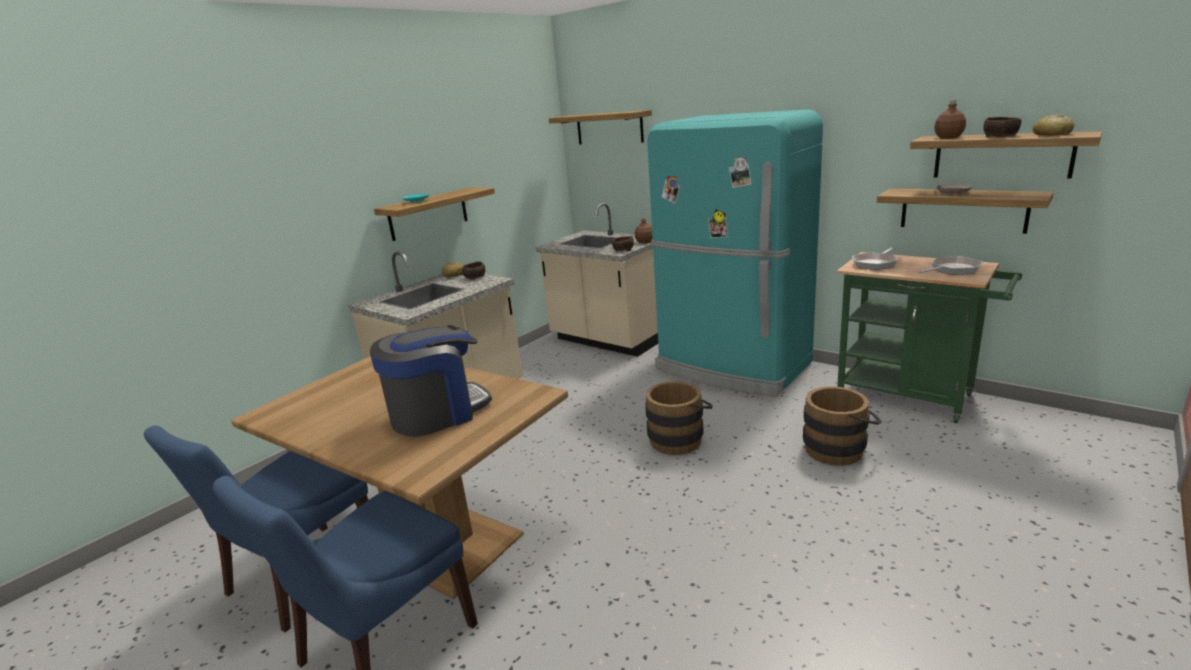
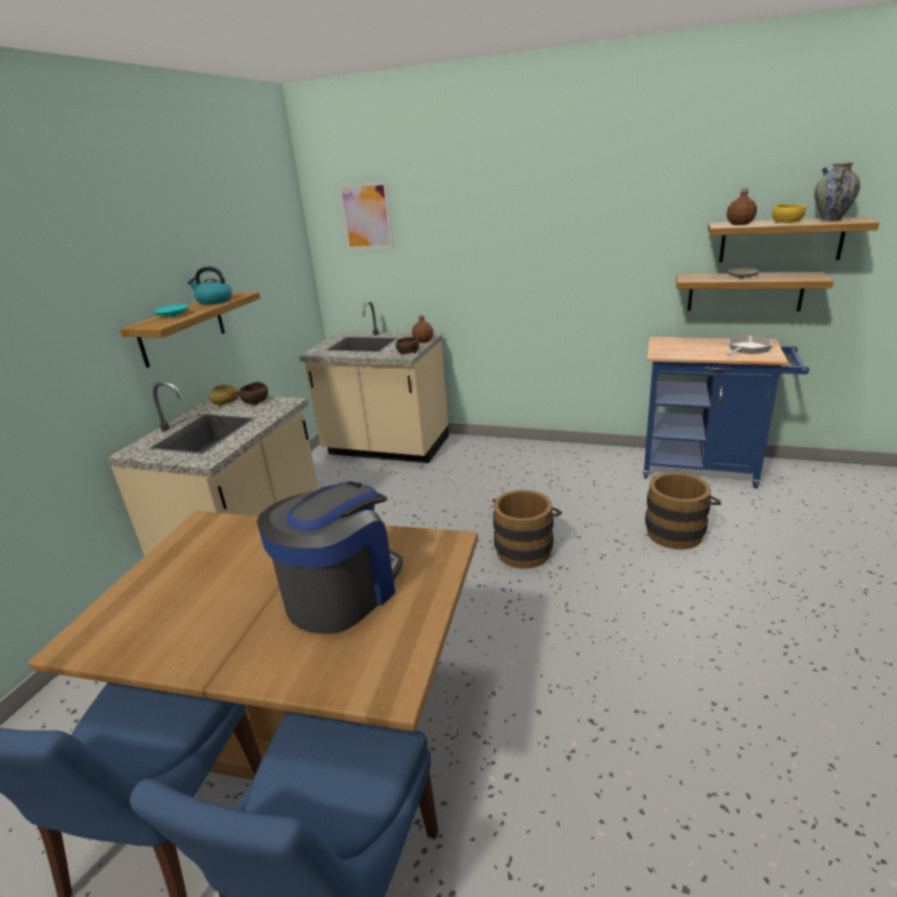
camera: 20 degrees left, 5 degrees up
(455, 193) = (214, 301): none -> kettle
(609, 128) = (366, 216): shelf -> picture
(732, 367) = (530, 461): turquoise fridge -> none
(875, 263) = (675, 348): frying pan -> none
(912, 397) = (706, 469): green cart -> blue cart
(1001, 136) = (787, 222): brown bowl -> yellow bowl
(1051, 134) = (830, 220): bread -> vase

